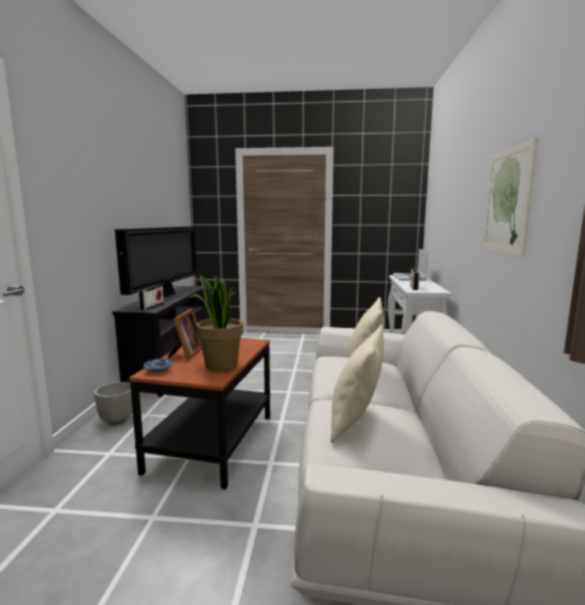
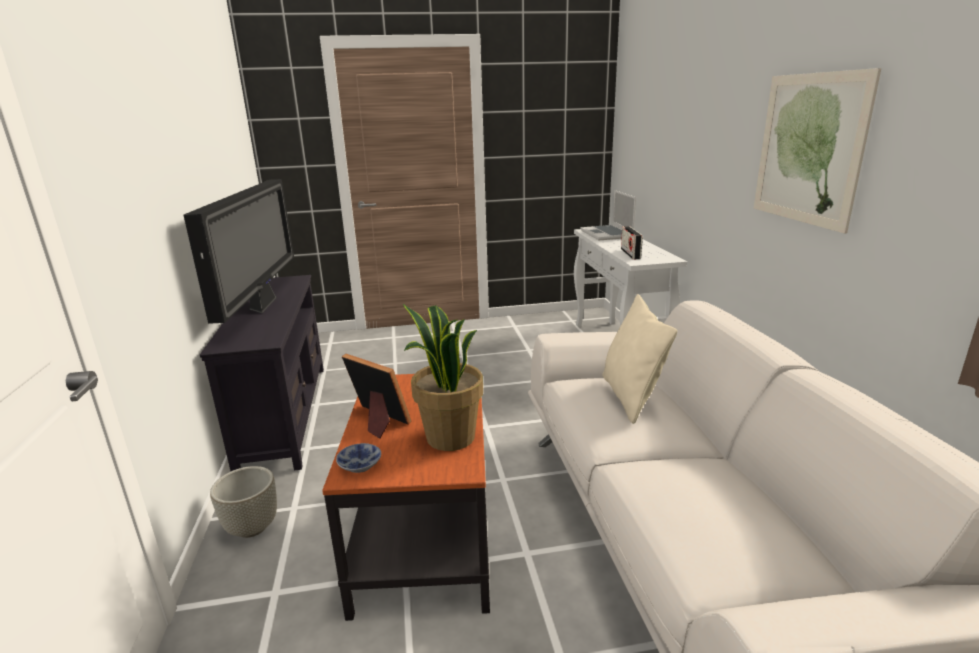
camera: 15 degrees left, 10 degrees up
(152, 306) = (262, 334): radio -> none
(186, 353) = (377, 421): picture frame -> picture frame turned 45 degrees counterclockwise
(355, 421) = (690, 501): beige pillow -> none

